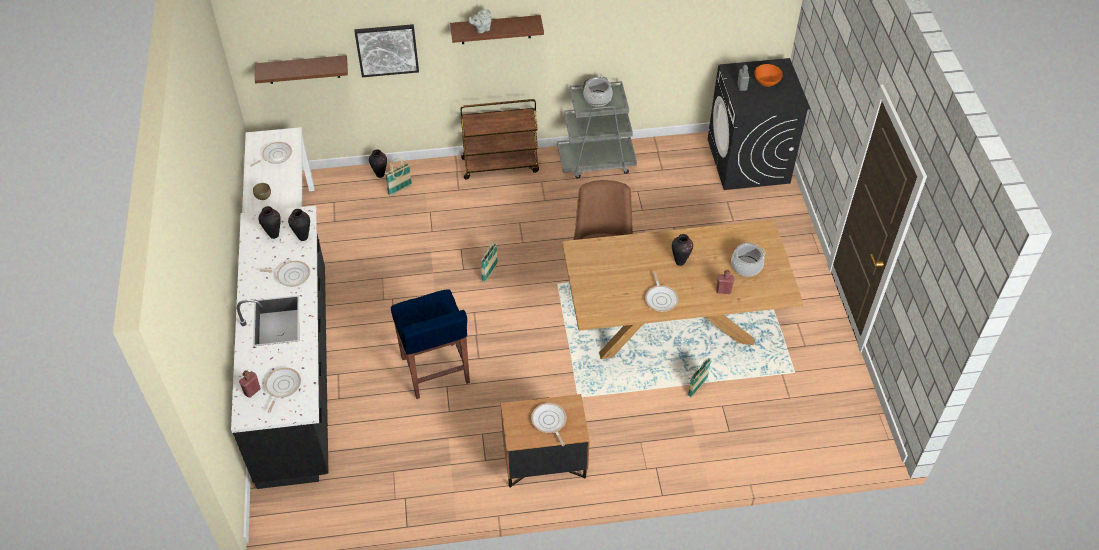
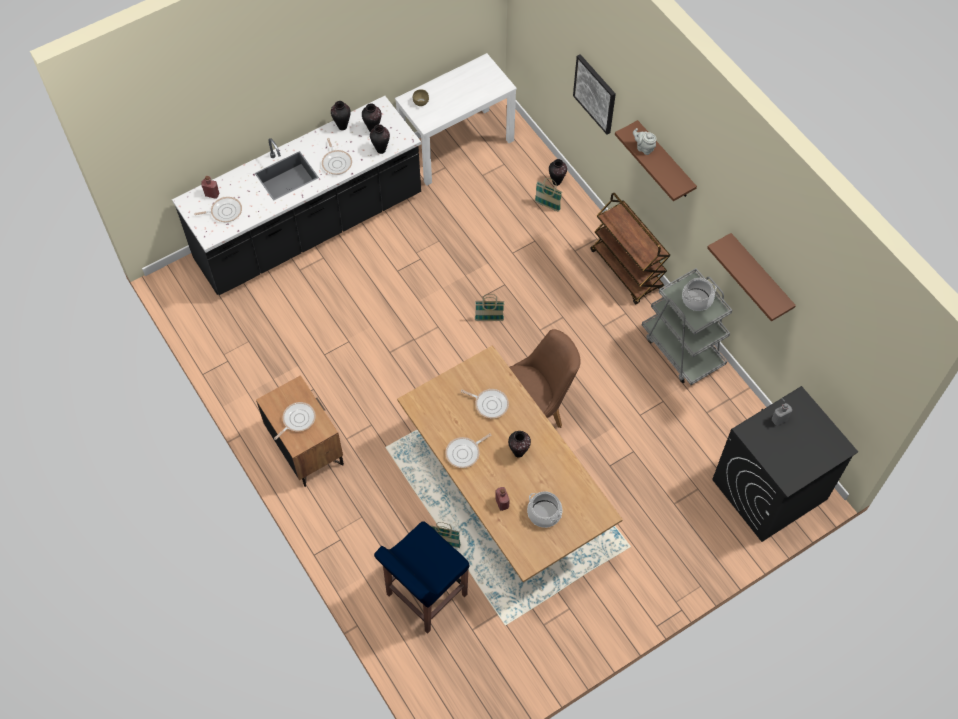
camera: 65 degrees right, 10 degrees up
(252, 257) = (342, 127): none -> vase
(275, 155) = (472, 87): frying pan -> frying pan (489, 404)
(303, 69) = (544, 48): brown shelf -> brown shelf (760, 276)
(435, 371) = (360, 326): blue stool -> blue stool (425, 595)
(767, 81) = (804, 441): orange bowl -> none

